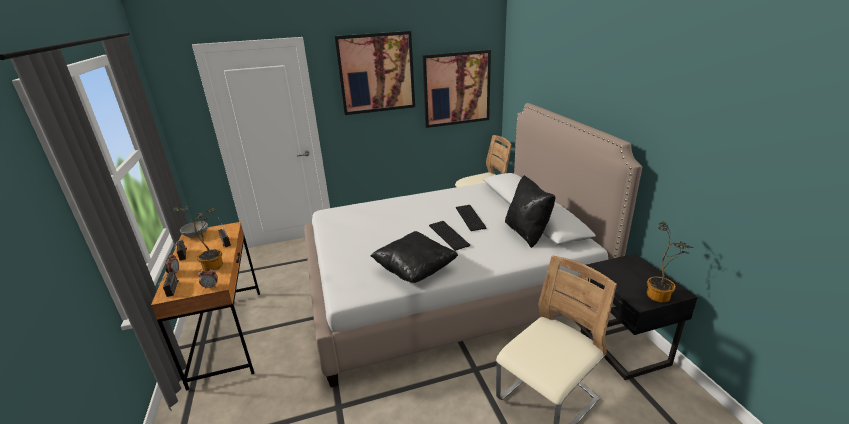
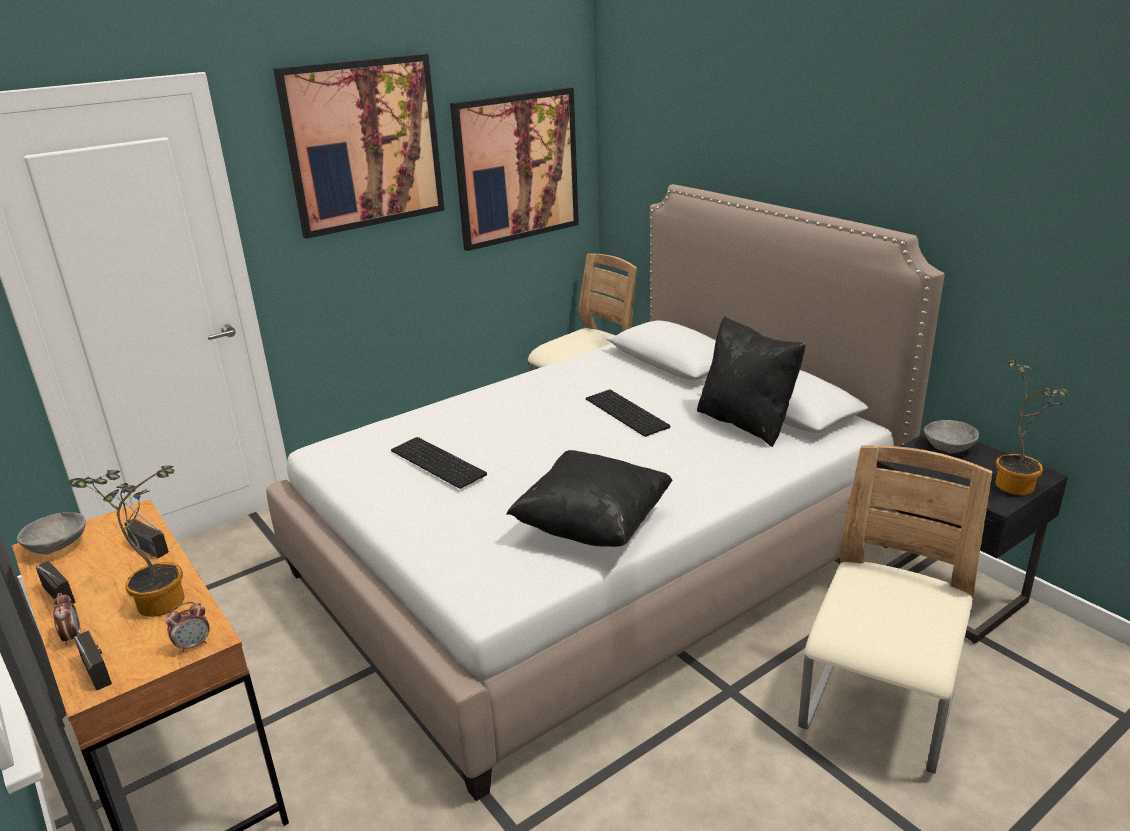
camera: 20 degrees left, 0 degrees up
(449, 235) = (612, 450): keyboard -> keyboard (440, 462)
(633, 266) = (949, 447): none -> grey bowl

